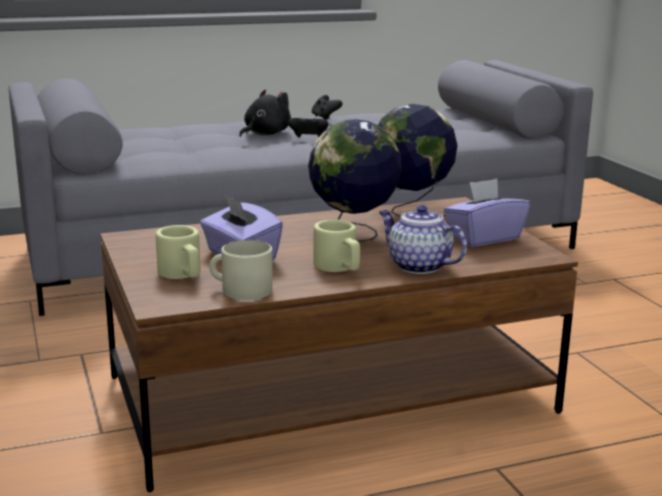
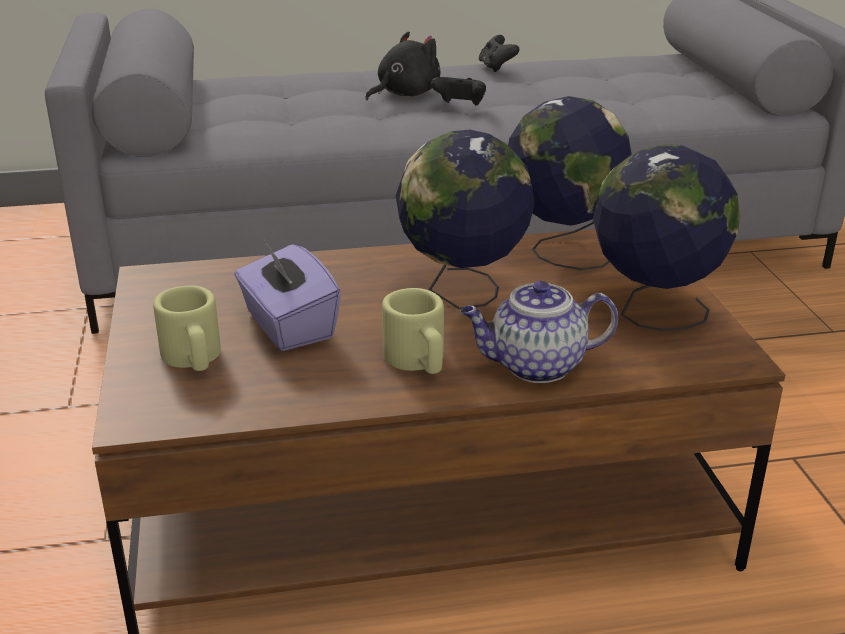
camera: 10 degrees right, 10 degrees up
(240, 289) = (261, 397): beige mug -> none
(417, 266) = (535, 366): teapot -> teapot turned 60 degrees counterclockwise
(484, 238) = (653, 313): purple tissue box -> globe

